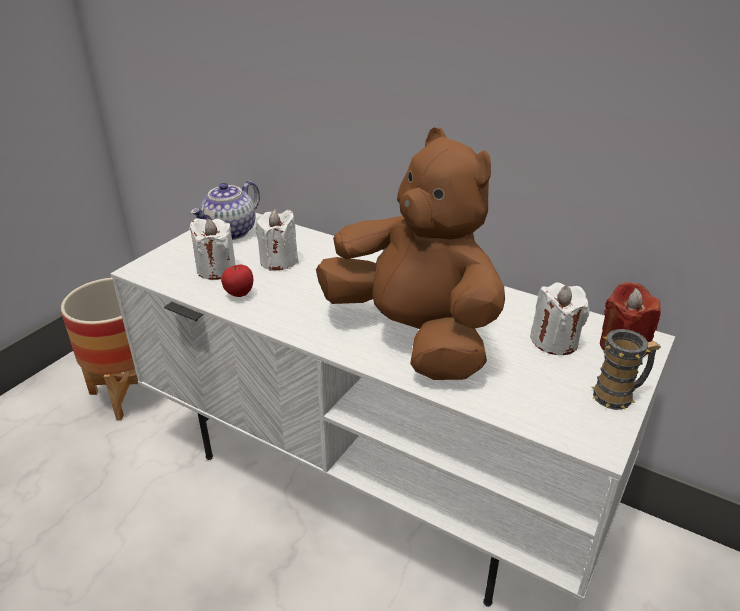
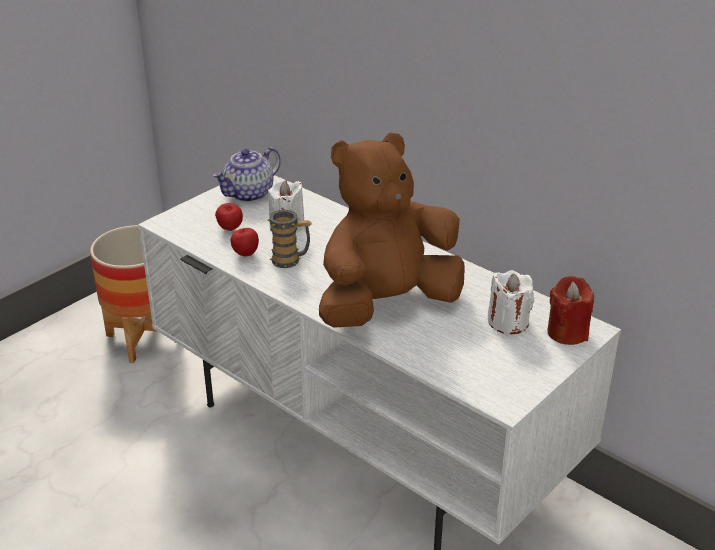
camera: 10 degrees right, 0 degrees up
(216, 270) = (230, 229): white candle -> apple
(414, 336) = (387, 305): brown plush toy -> brown plush toy turned 90 degrees counterclockwise
(619, 395) = (541, 371): mug -> mug (291, 260)

